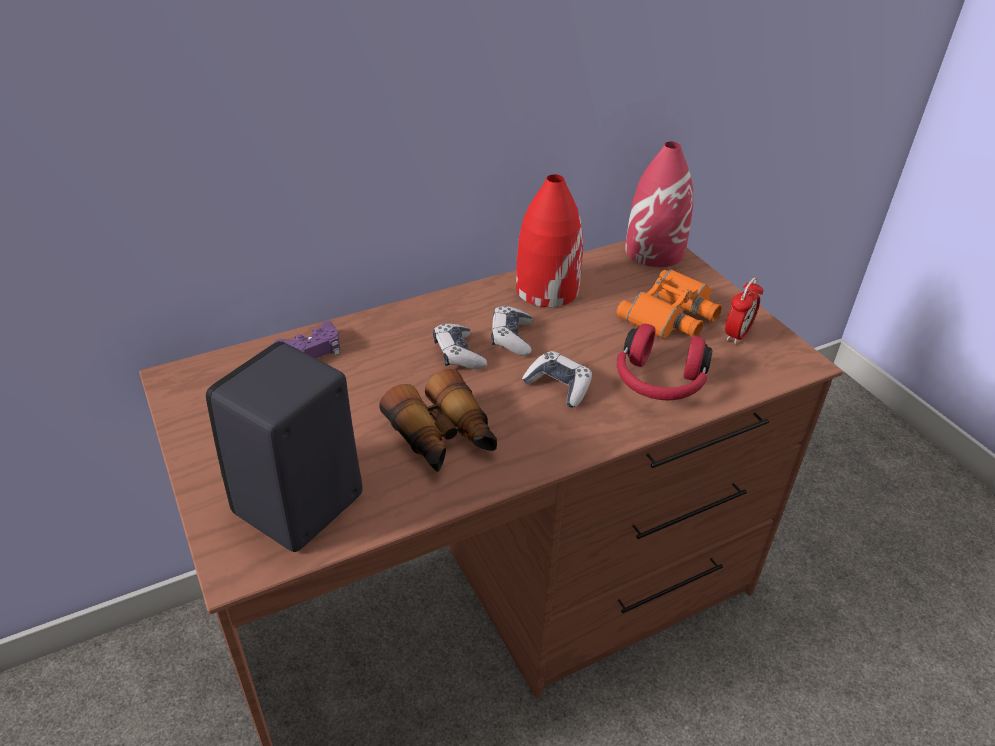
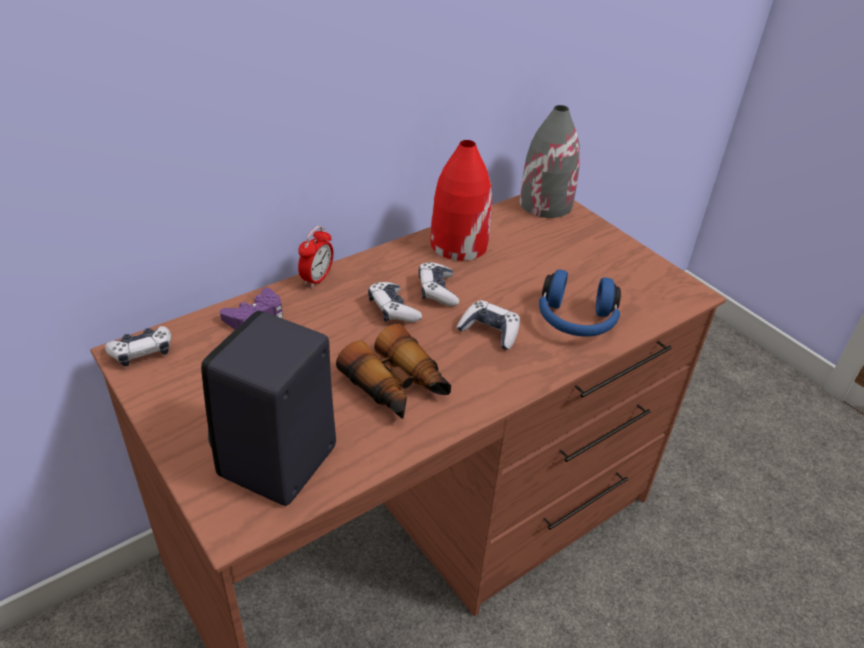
camera: 10 degrees left, 0 degrees up
(188, 378) = (142, 352): none -> game controller
(654, 251) = (545, 204): red vase -> grey vase
(659, 382) = (576, 321): red headphones -> blue headphones
(672, 315) = (573, 260): orange binoculars -> none
(737, 334) = (632, 273): alarm clock -> alarm clock (317, 279)

